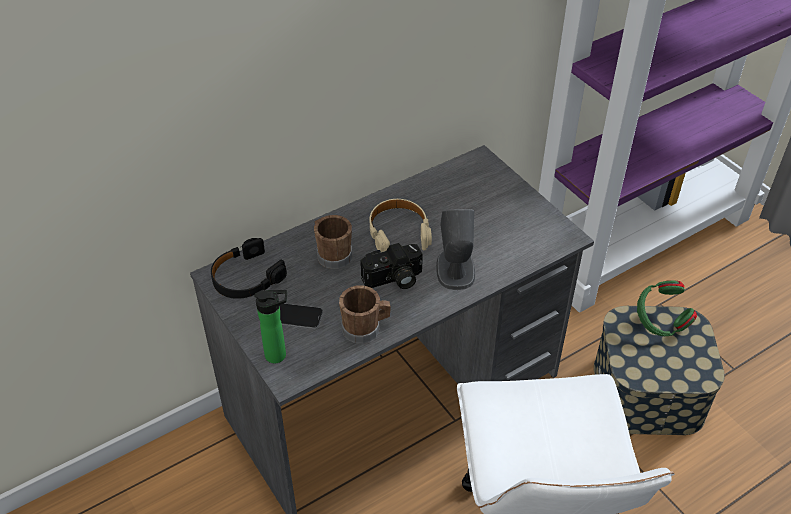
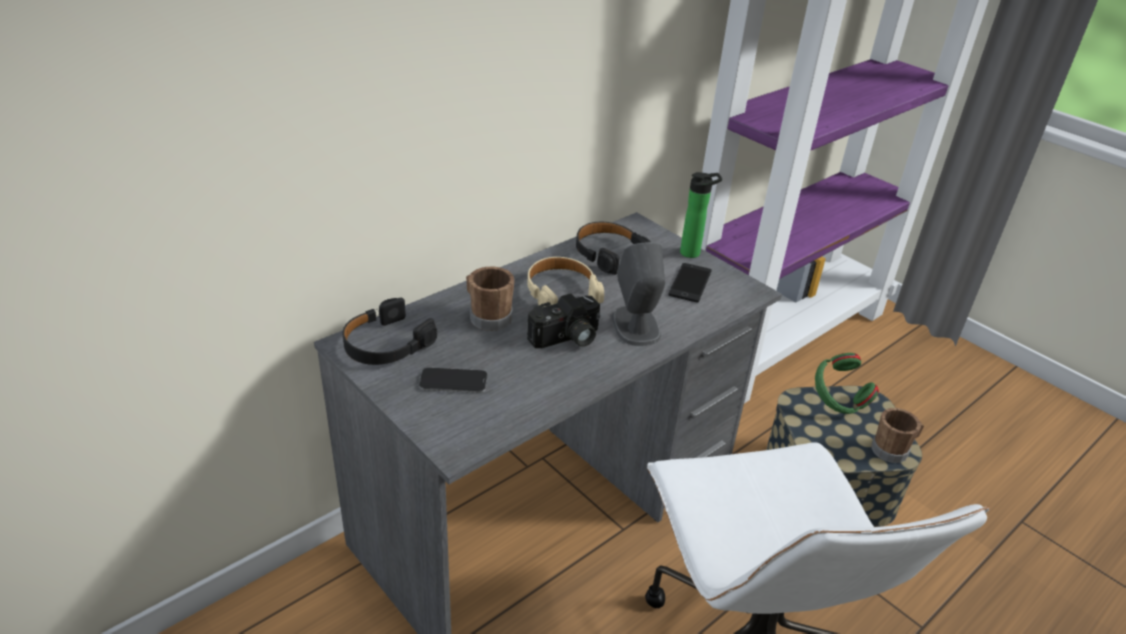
camera: 10 degrees left, 10 degrees down
(279, 355) = (440, 424): bottle -> bottle (693, 252)
(365, 328) = (543, 390): brown mug -> brown mug (893, 450)
(448, 191) = (608, 254): none -> black headphones
(513, 226) = (690, 283): none -> phone

